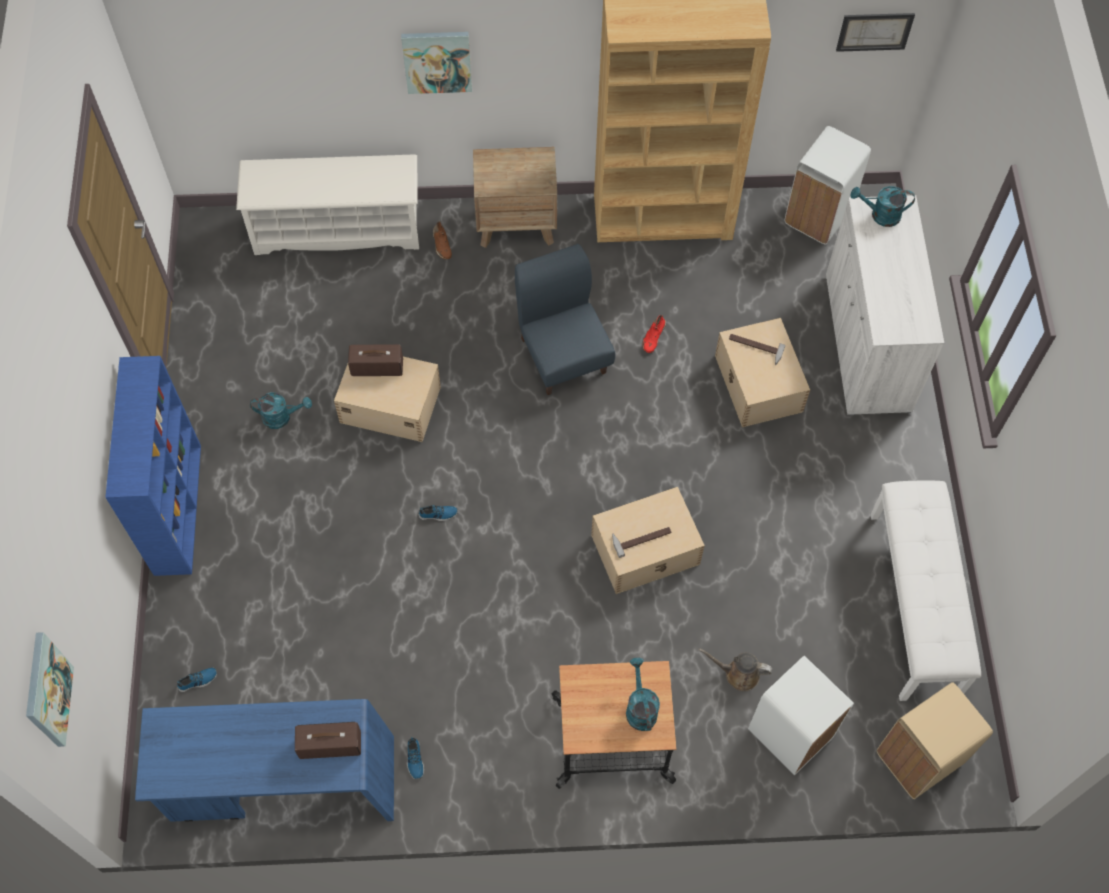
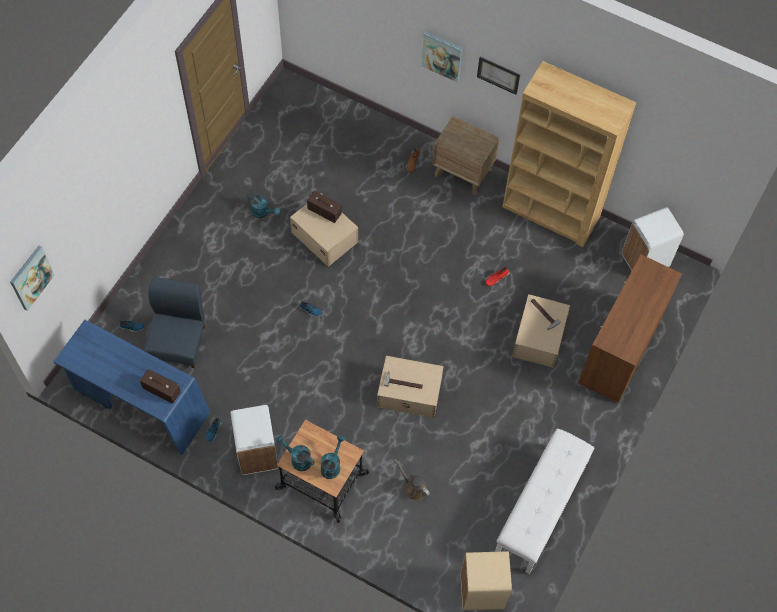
camera: 30 degrees right, 0 degrees up
(177, 507) = (178, 231): blue bookcase -> none
(338, 229) = (361, 123): white shoe rack -> none
(563, 354) = (438, 260): blue chair -> blue chair (179, 343)
(790, 735) = (419, 536): white trash can -> white trash can (257, 454)
(867, 343) = (620, 349): white cabinet -> brown cabinet
(874, 31) = (702, 163): picture -> picture (498, 75)
(880, 215) = (651, 274): turquoise watering can -> turquoise watering can (297, 459)

